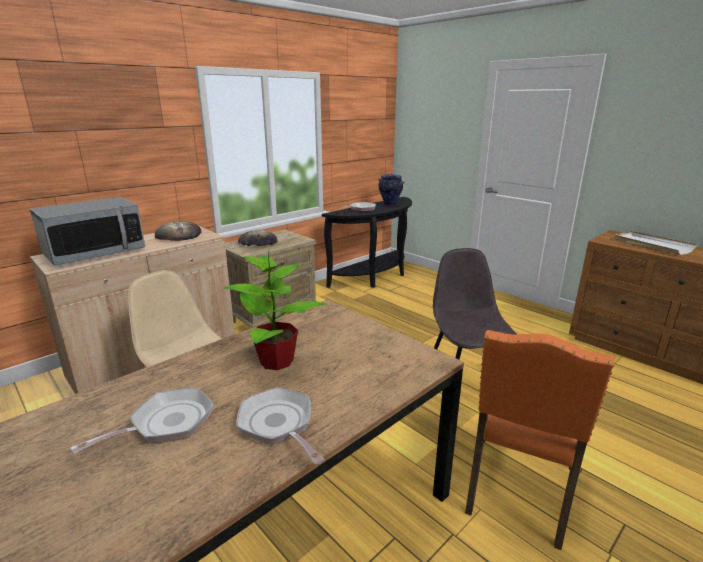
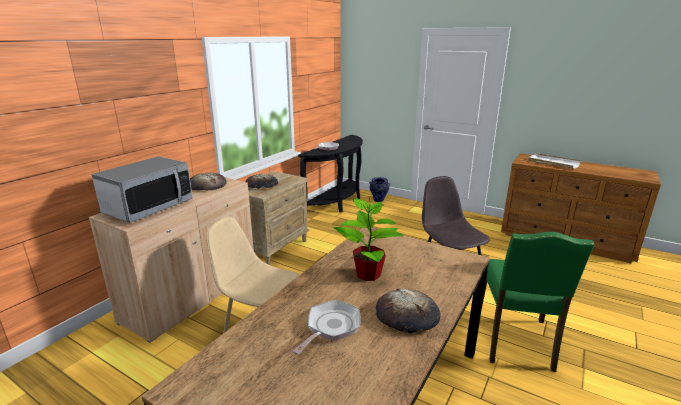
camera: 15 degrees left, 0 degrees up
(278, 425) = (407, 315): frying pan -> bread
(390, 204) = (346, 142): vase -> vase (379, 200)
(518, 490) = (515, 341): orange chair -> green chair

